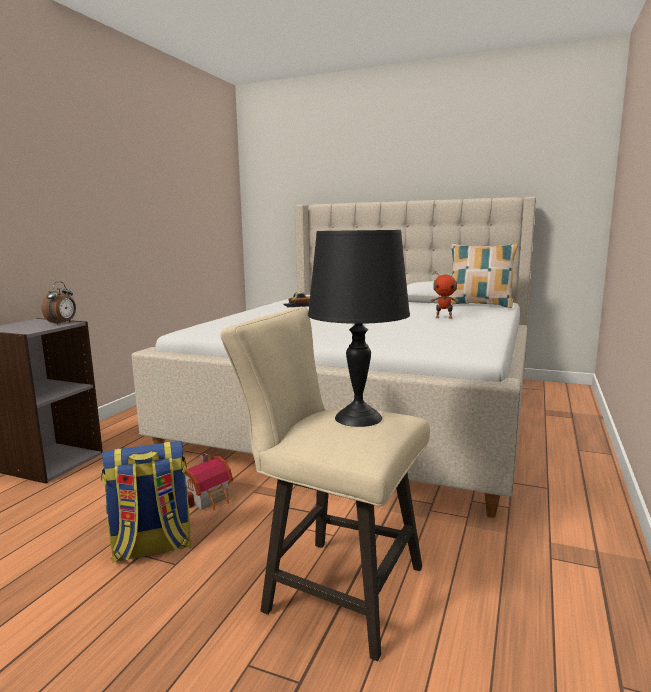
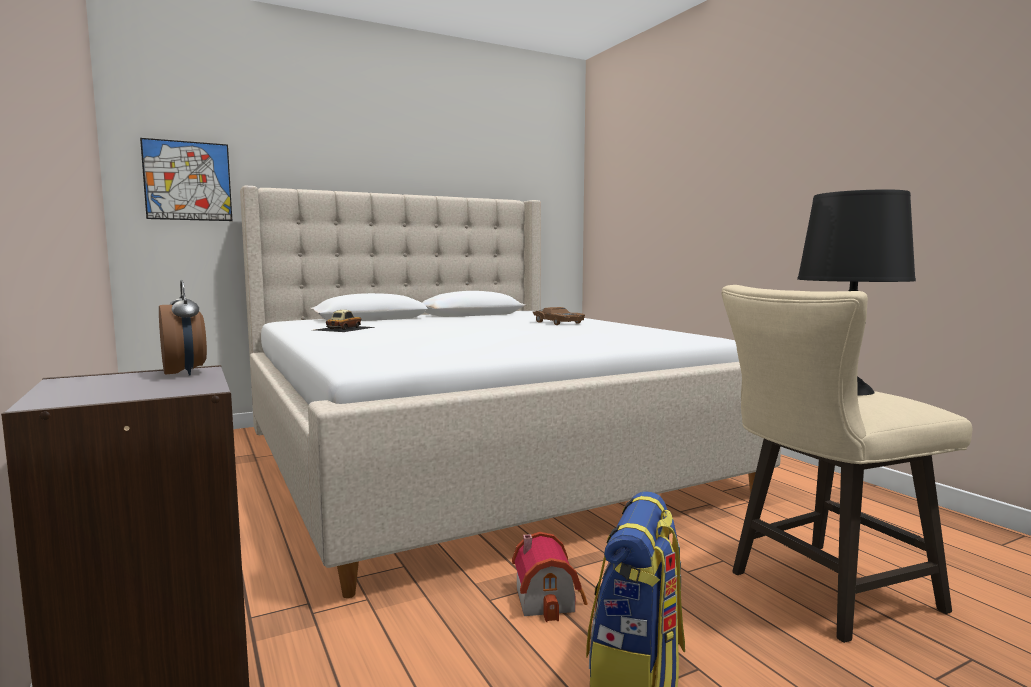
camera: 50 degrees left, 5 degrees down
(279, 203) = (188, 181): none -> picture
(444, 317) = (558, 323): toy robot -> brown toy car
(479, 305) = (528, 313): pillow -> none

